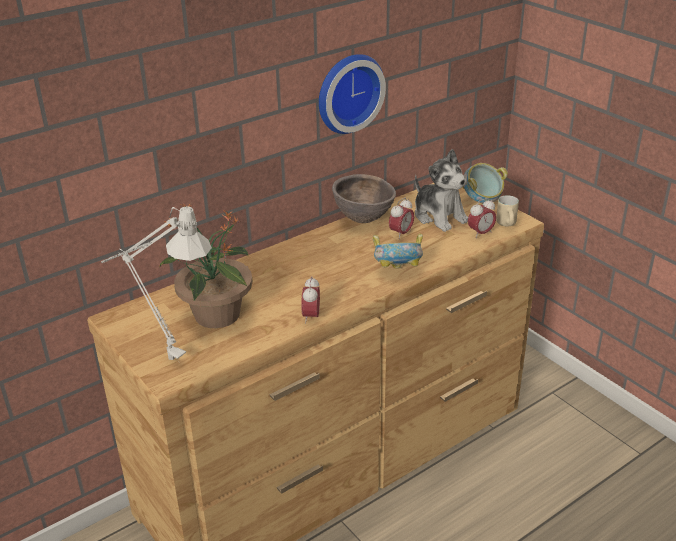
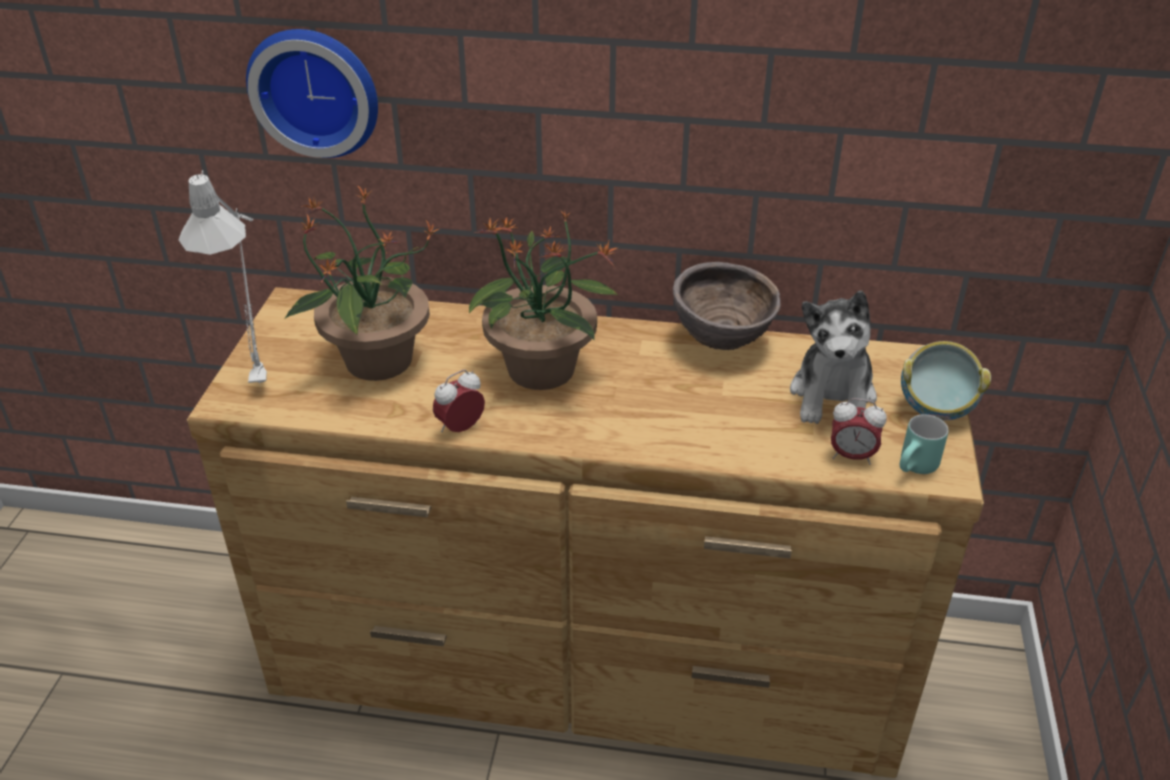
camera: 45 degrees right, 5 degrees up
(306, 273) = (542, 371): none -> potted plant
(347, 92) = (745, 126): wall clock -> wall clock (316, 90)
(398, 271) = (651, 437): bowl -> none
(401, 233) = (739, 389): alarm clock -> none
(508, 225) = (916, 469): beige mug -> turquoise mug

